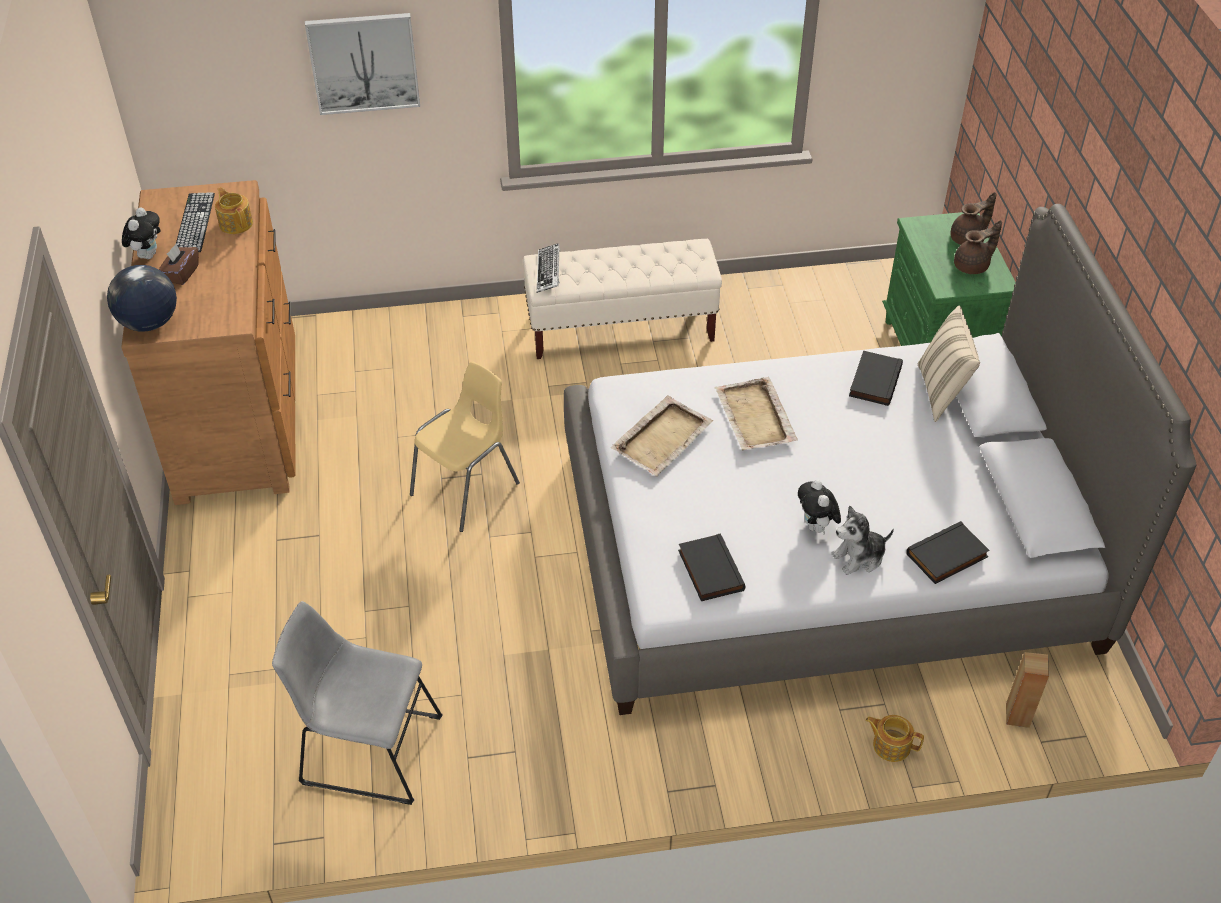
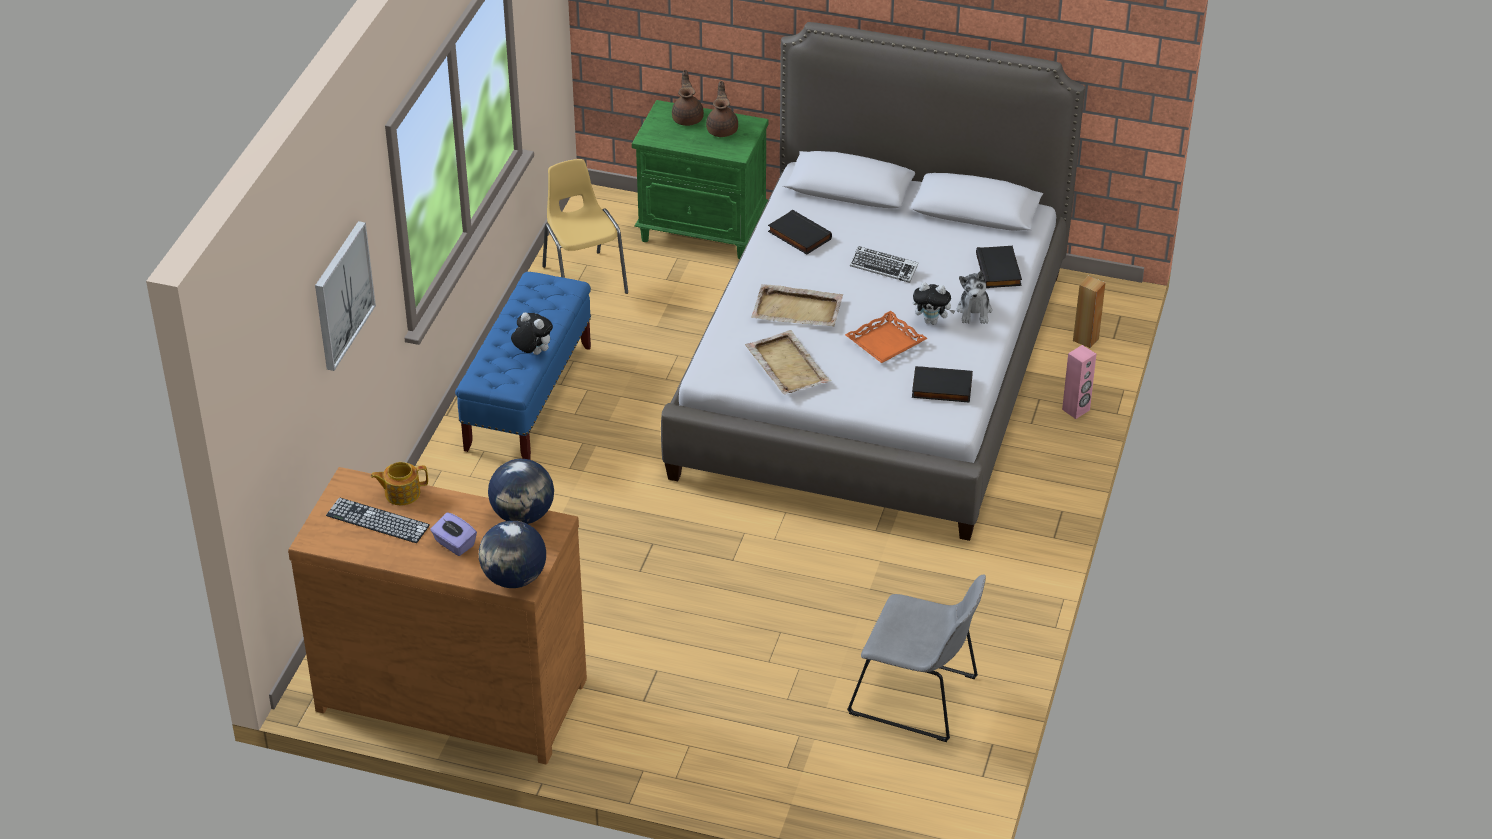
camera: 65 degrees left, 5 degrees down
(147, 254) = (405, 562): plush toy -> plush toy (532, 353)
(181, 274) = (454, 544): brown tissue box -> purple tissue box
(237, 300) = (523, 515): none -> globe
(365, 748) = (918, 697): grey chair -> grey chair turned 105 degrees counterclockwise
(467, 489) = (665, 558): yellow chair -> yellow chair (584, 279)
(548, 271) = (498, 379): keyboard -> keyboard (884, 268)
(621, 329) = (528, 398): beige bench -> blue bench
(753, 501) = (886, 343): none -> orange tray
(890, 745) = (1076, 410): teapot -> pink speaker
(942, 392) = (835, 207): beige pillow -> none

